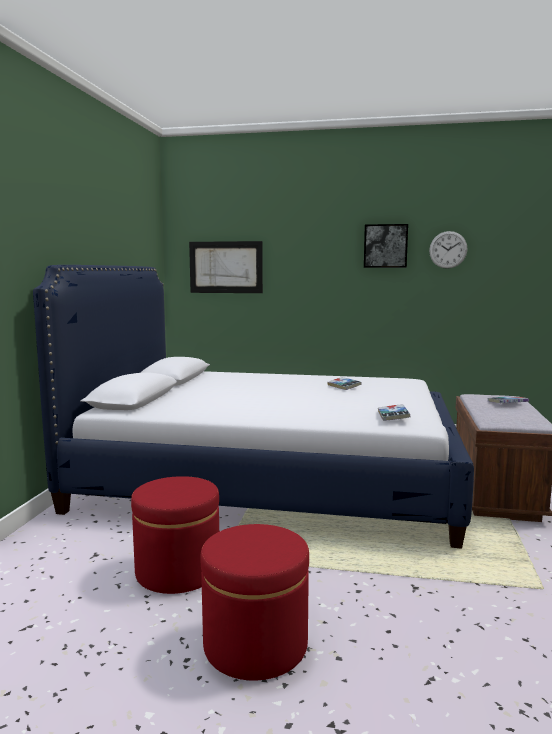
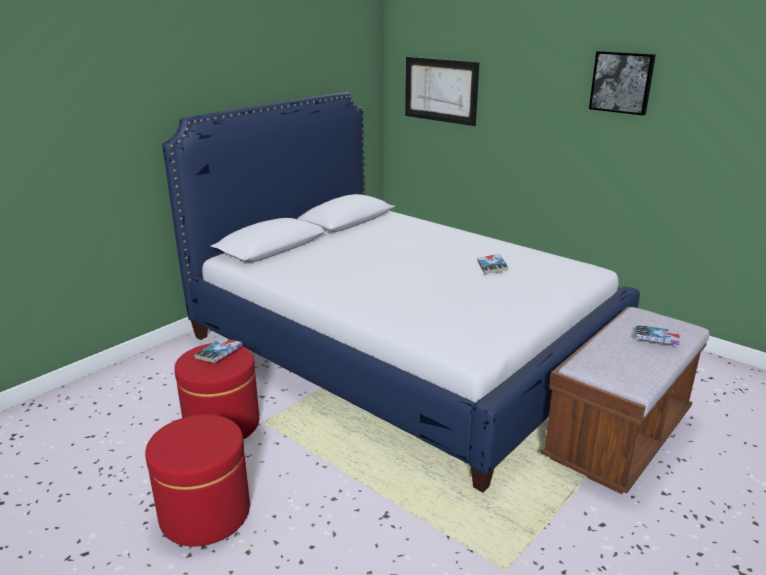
camera: 30 degrees right, 15 degrees up
(393, 416) = (456, 332): book -> book (219, 354)
(448, 249) = (706, 95): wall clock -> none

